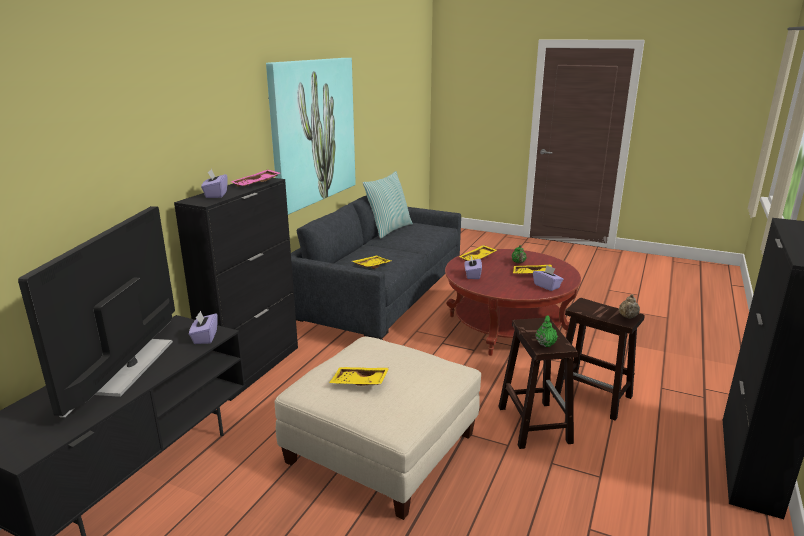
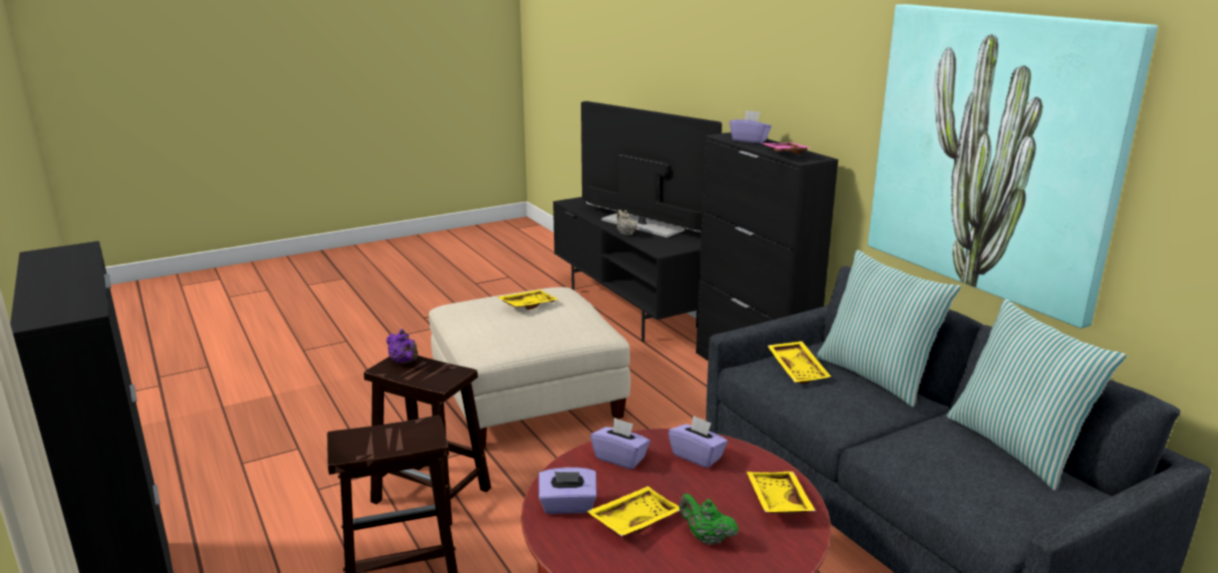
camera: 125 degrees right, 0 degrees up
(205, 337) = (660, 246): purple tissue box -> purple tissue box (620, 458)
(356, 252) = (876, 376): none -> pillow
(545, 343) = (404, 362): green teapot -> purple teapot
(627, 317) = (347, 445): beige teapot -> beige teapot (625, 233)

